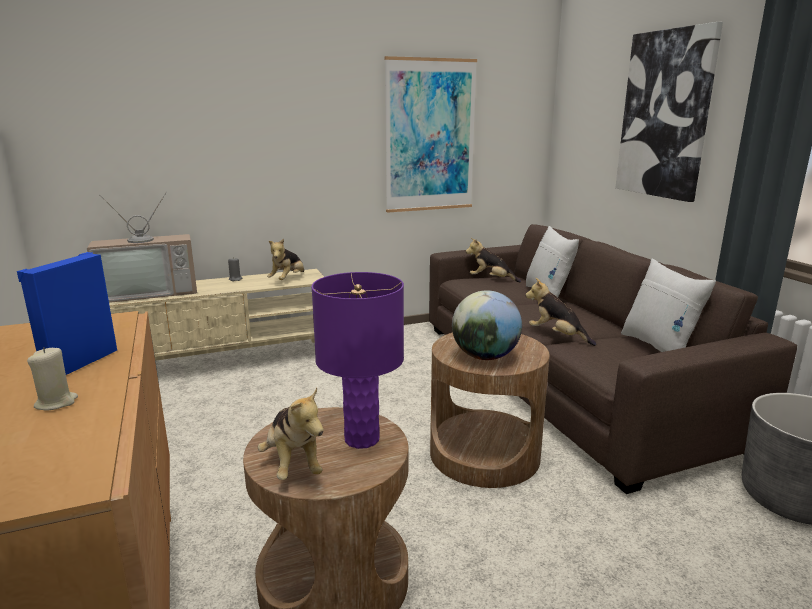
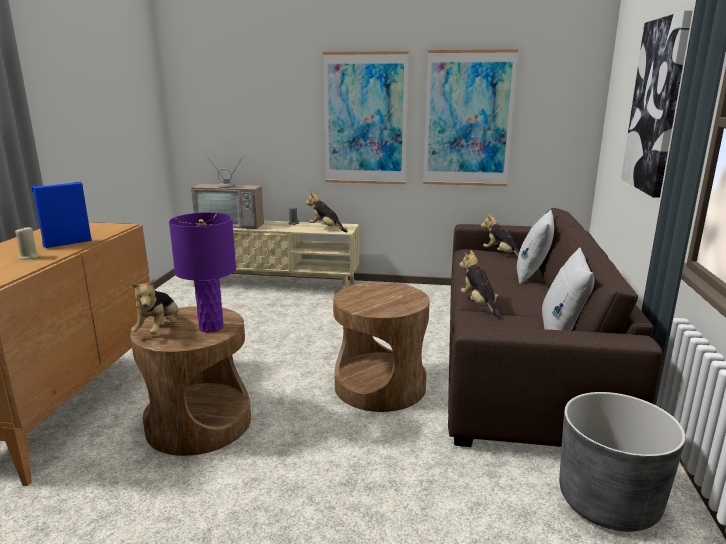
camera: 30 degrees right, 0 degrees up
(288, 279) = (326, 228): plush toy -> plush toy turned 75 degrees clockwise
(315, 139) = (365, 119): none -> picture
(485, 357) = (367, 302): globe -> none

